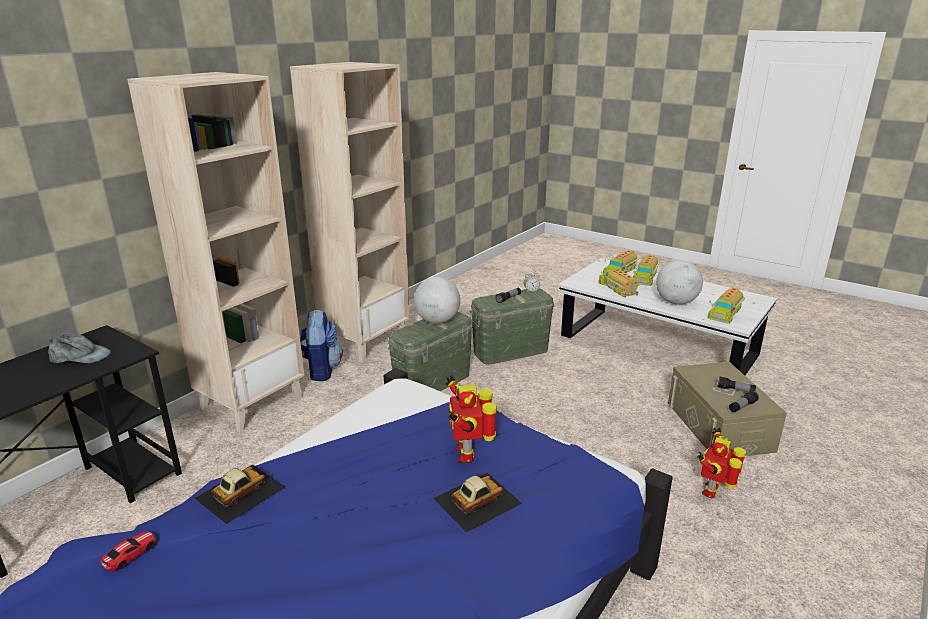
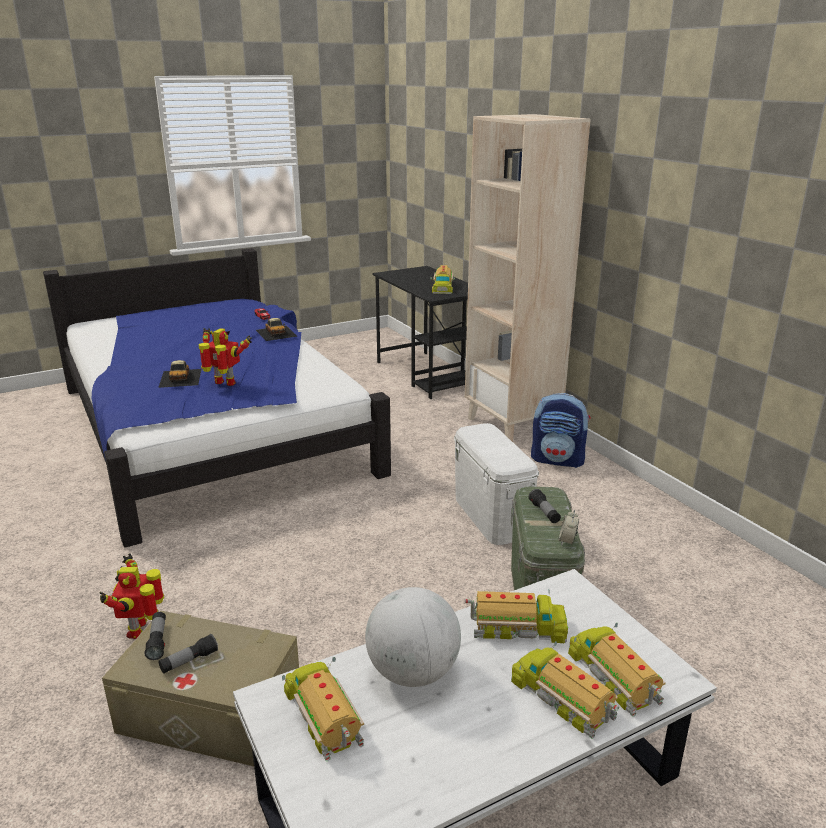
camera: 115 degrees right, 0 degrees up
(80, 356) = (442, 287): grey cap -> toy truck
(365, 342) = (619, 493): beige bookcase -> none
(432, 382) = (491, 516): green storage box -> white storage box
(437, 321) = (503, 450): globe -> none
(713, 491) = (140, 628): toy robot -> toy robot turned 150 degrees counterclockwise

